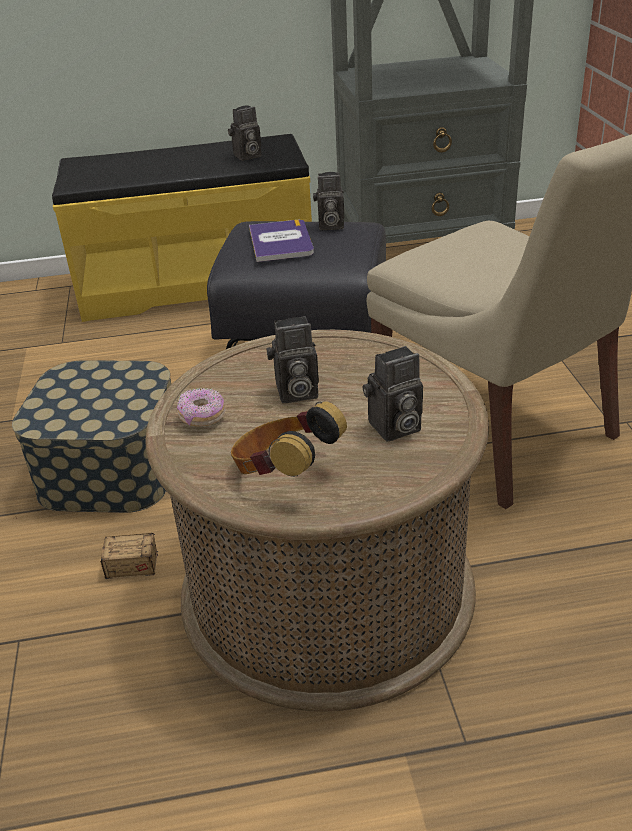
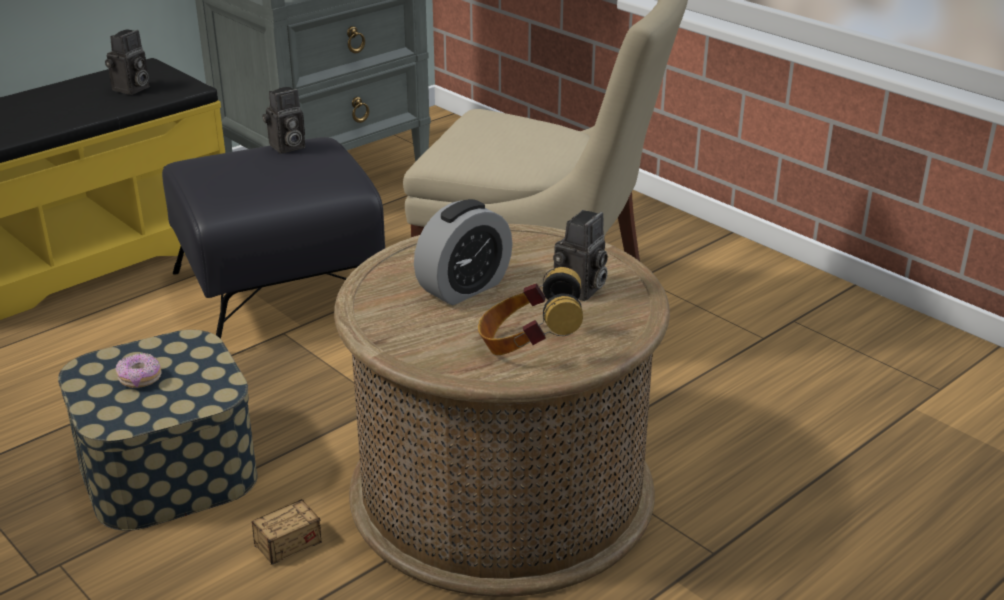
camera: 35 degrees left, 5 degrees down
(202, 416) = (403, 328): donut -> donut (140, 379)
(281, 242) = (250, 173): book -> none
(295, 393) = (464, 288): camera -> alarm clock

